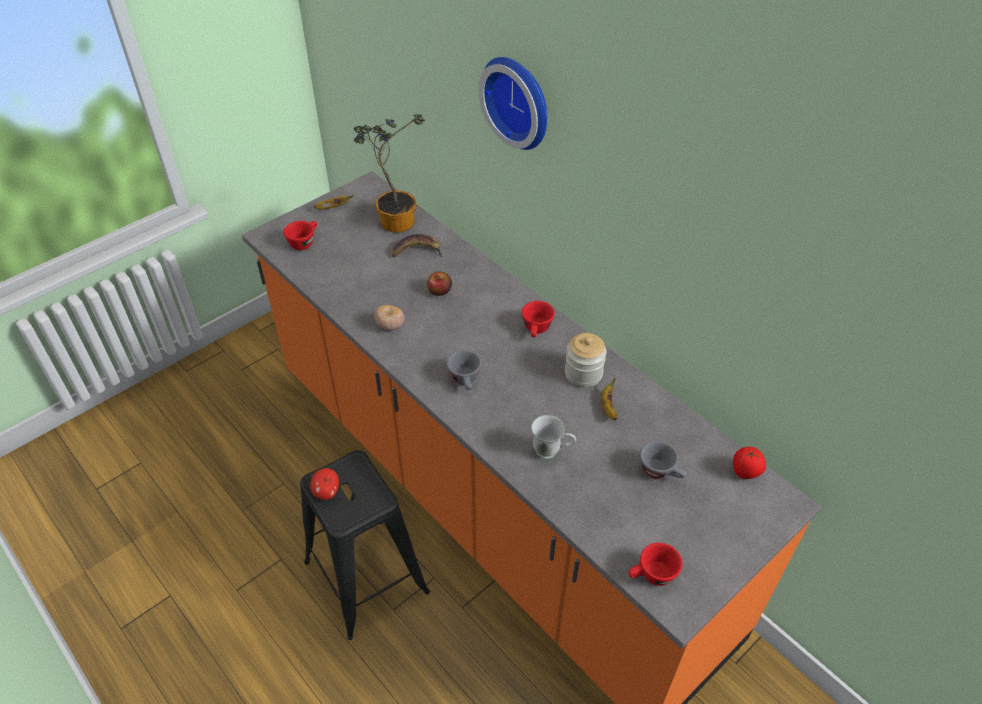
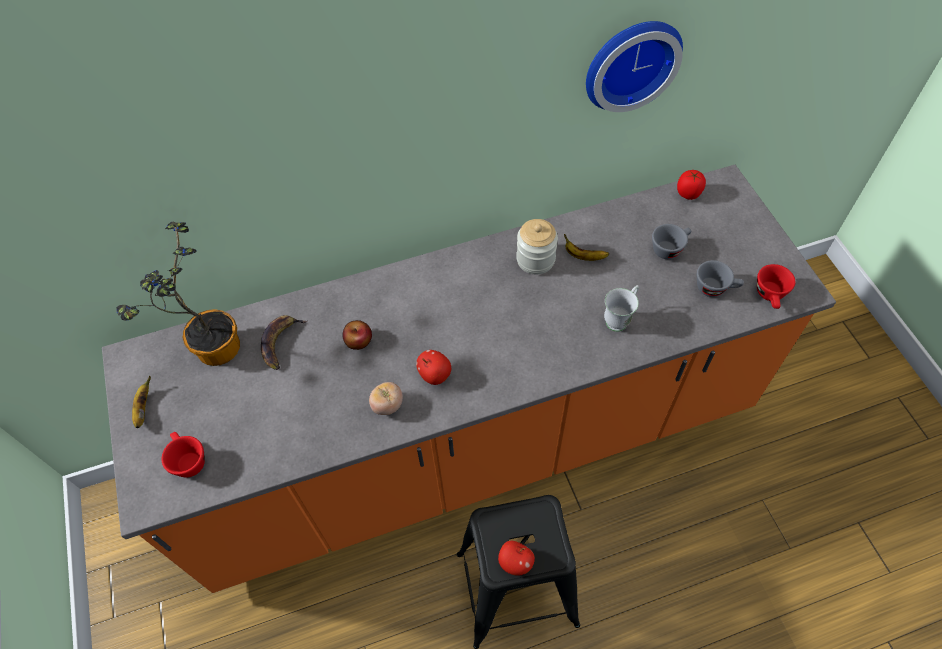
camera: 65 degrees left, 10 degrees up
(430, 344) = (435, 374): none -> apple
(465, 380) = (501, 358): grey cup -> grey cup (715, 288)
(519, 101) = (323, 95): wall clock -> wall clock (629, 62)
(537, 330) = (461, 275): red cup -> none

